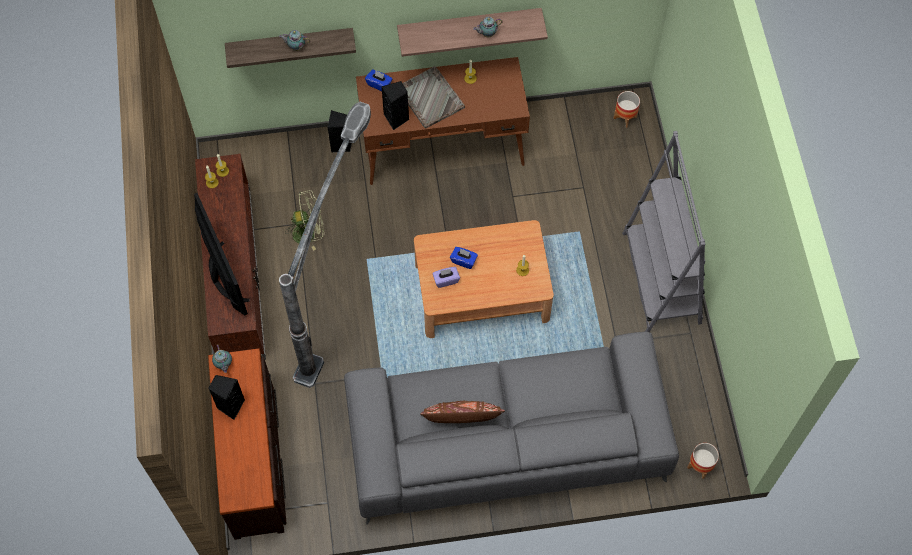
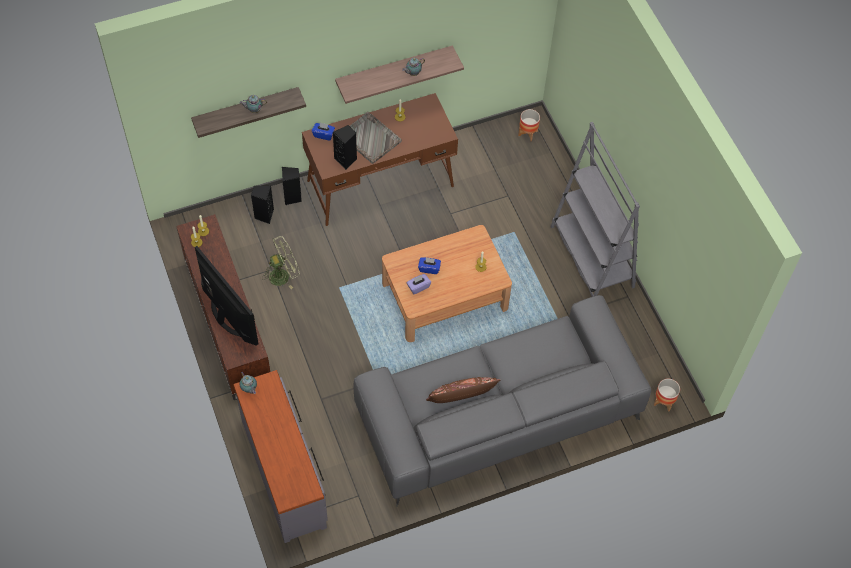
camera: 15 degrees left, 5 degrees down
(230, 405) = (264, 422): black speaker -> black speaker (264, 215)
(255, 459) = (285, 472): brown dresser -> grey dresser
(340, 300) = (325, 326): floor lamp -> none

